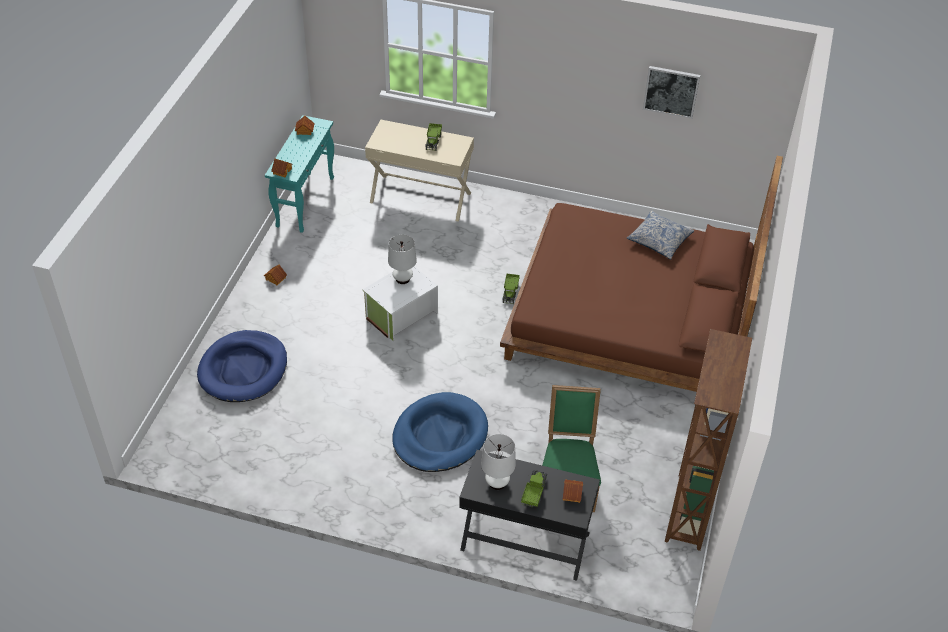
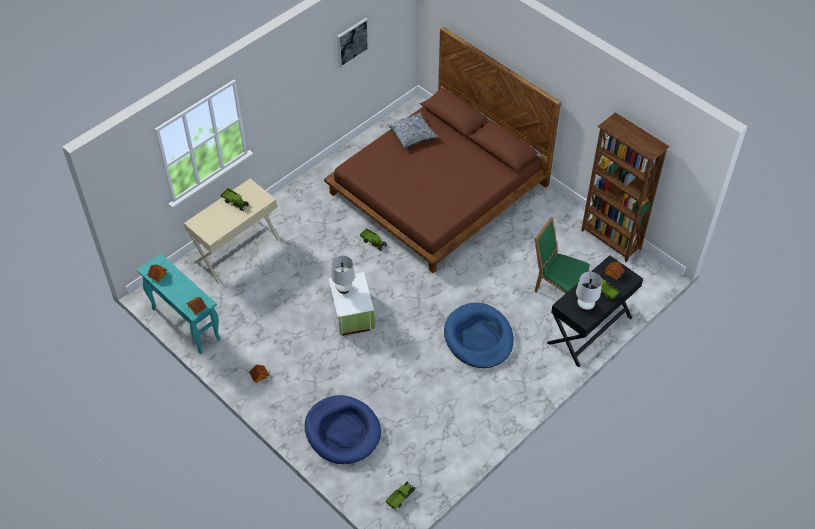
camera: 60 degrees left, 5 degrees up
(185, 450) = (400, 497): none -> toy truck

